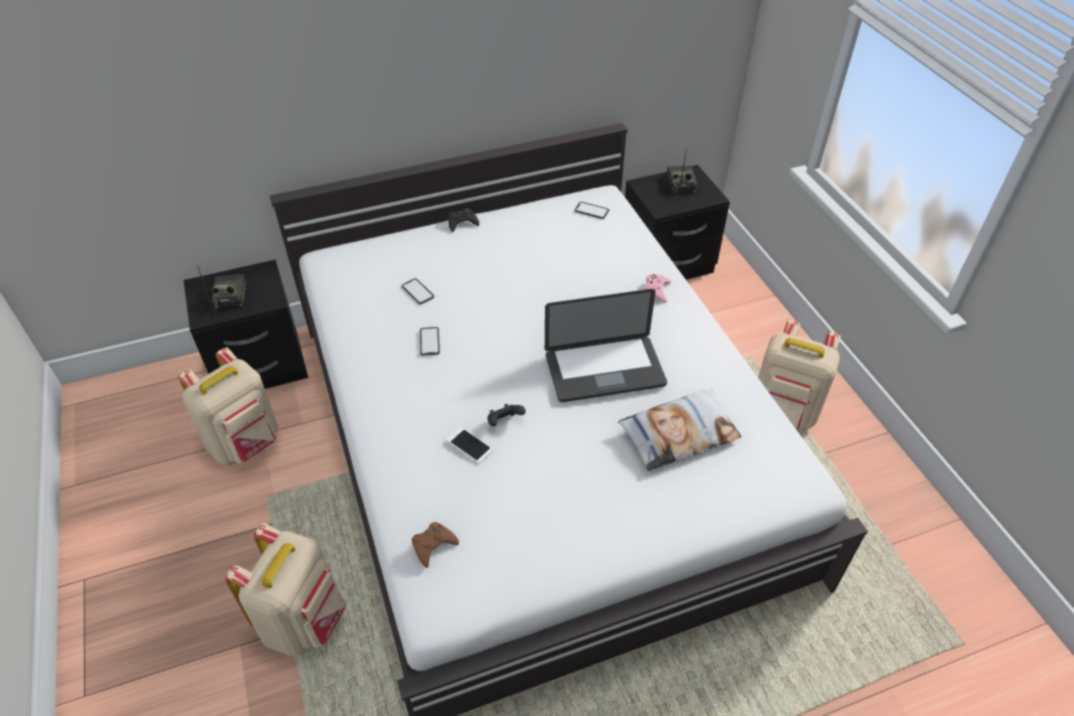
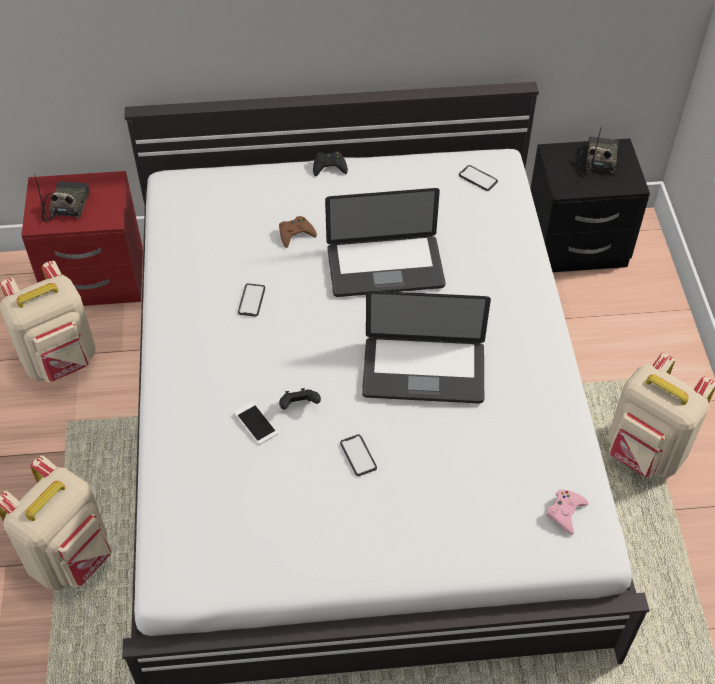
camera: 15 degrees right, 5 degrees up
(260, 367) = (96, 280): black nightstand -> red nightstand
(417, 291) = (257, 240): phone -> phone (358, 455)
(433, 545) = (188, 518): brown game controller -> brown game controller (295, 234)
(539, 293) = (385, 267): none -> laptop
(656, 290) = (515, 290): pink game controller -> pink game controller (565, 512)
(678, 433) = (476, 459): pillow -> none

